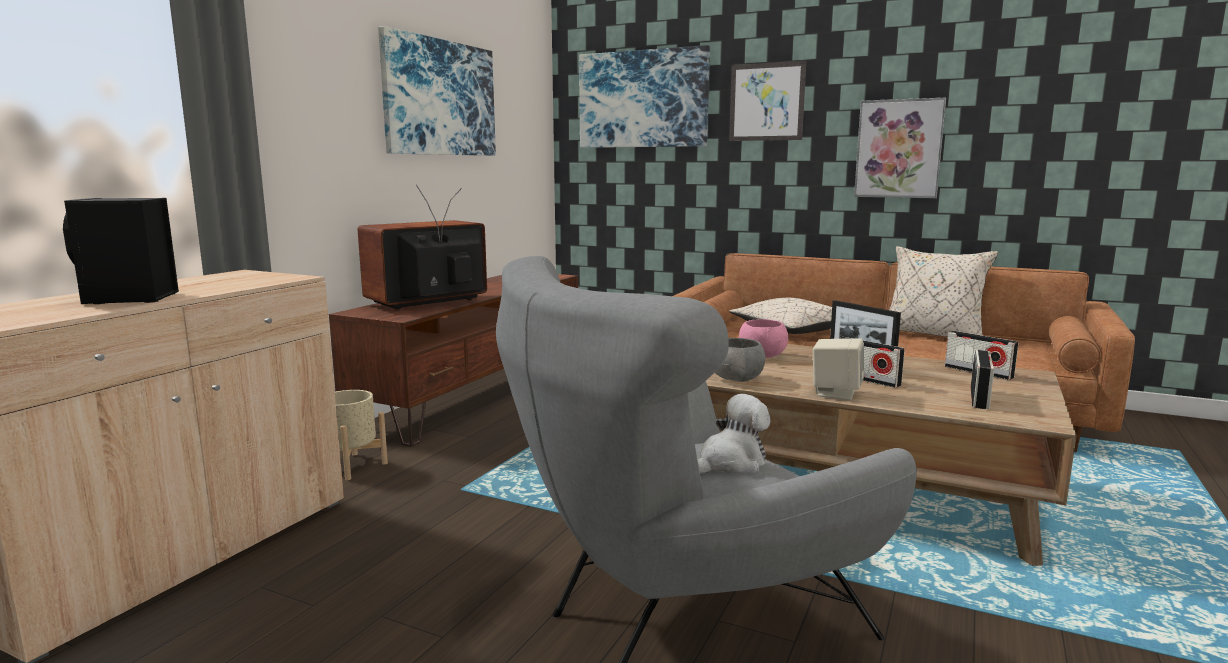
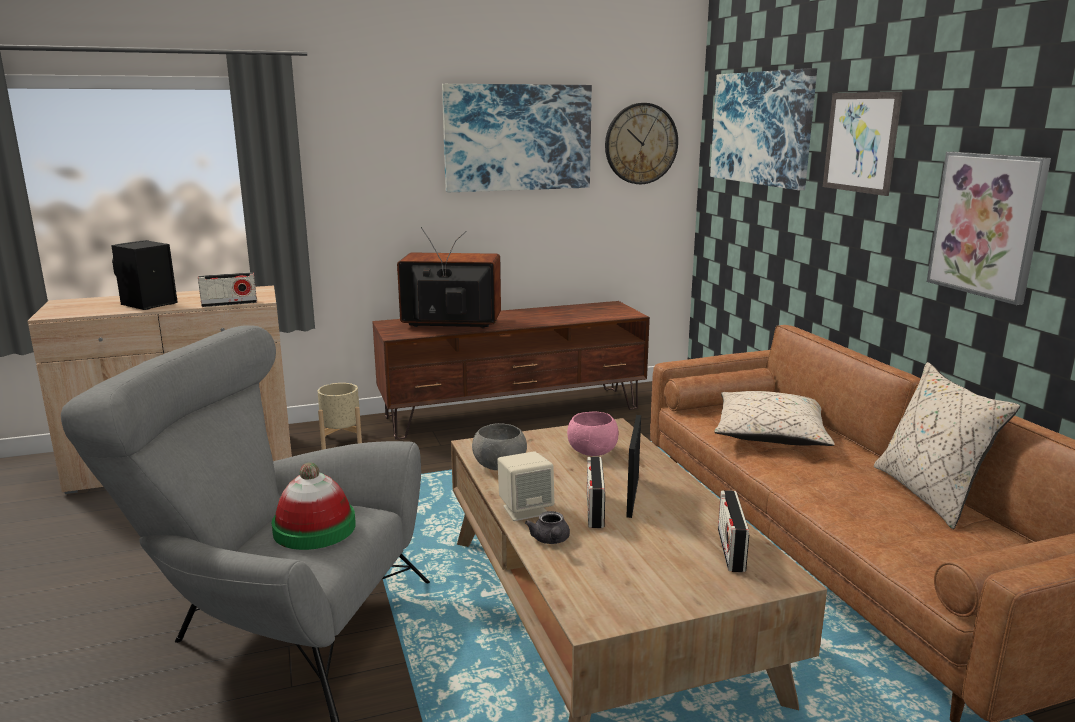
camera: 45 degrees right, 5 degrees up
(521, 115) = (641, 144): none -> wall clock
(730, 463) = (314, 528): plush toy -> hat
(901, 400) = (550, 540): none -> grey teapot
(979, 398) = (625, 572): radio -> radio (229, 304)

